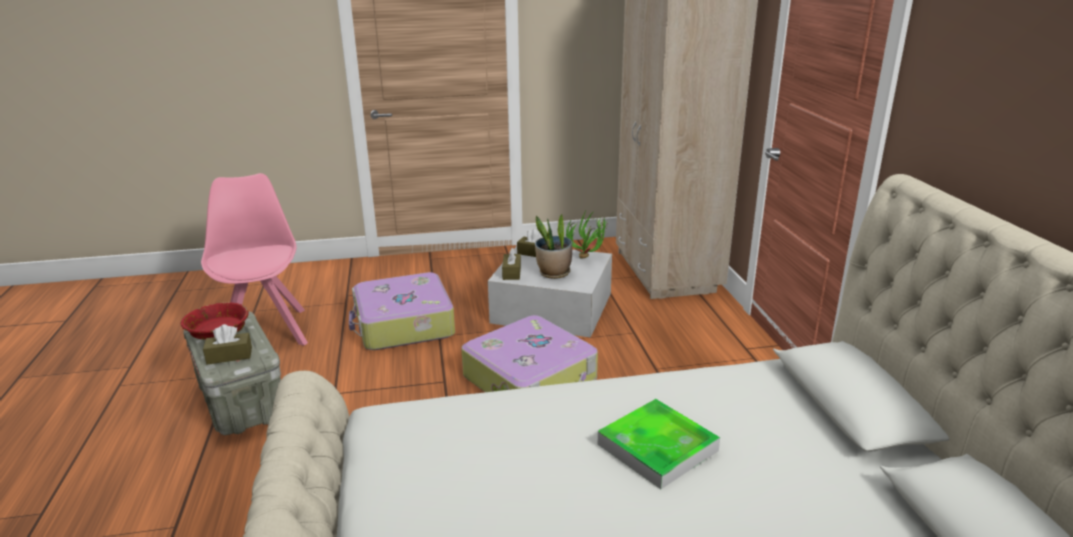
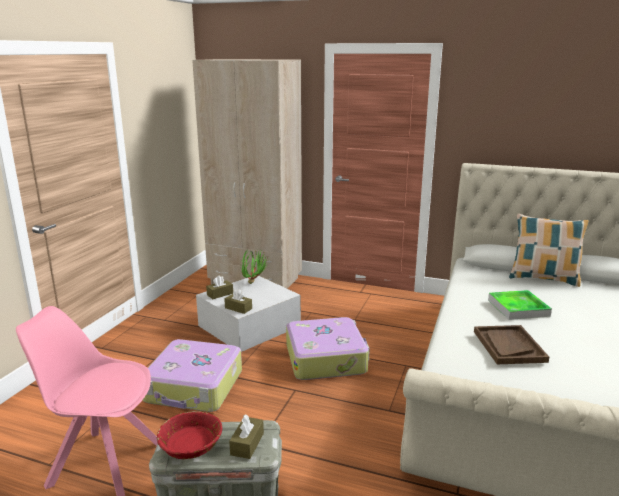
camera: 60 degrees left, 5 degrees down
(489, 456) = (508, 346): none -> brown tray
(554, 273) = (259, 296): potted plant -> none
(852, 461) = (543, 278): none -> pillow

